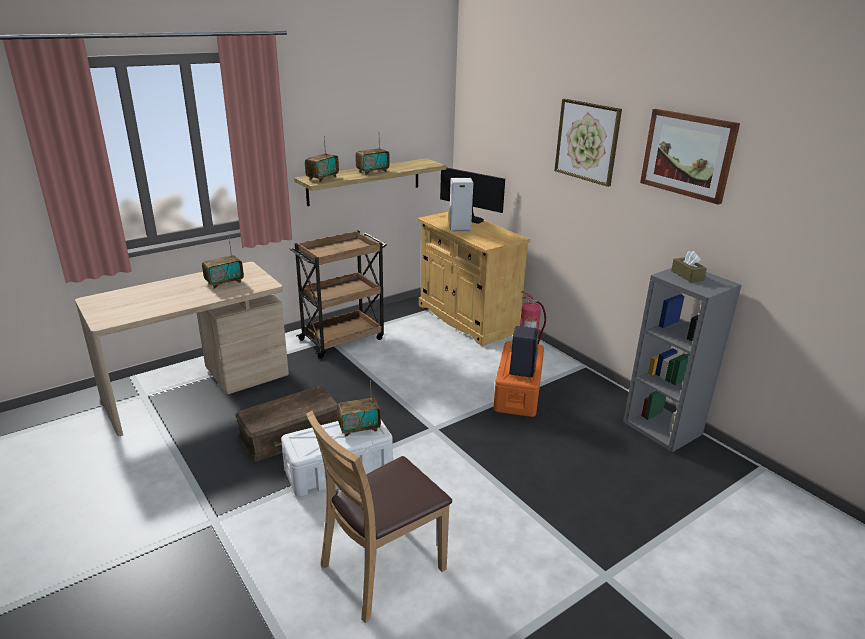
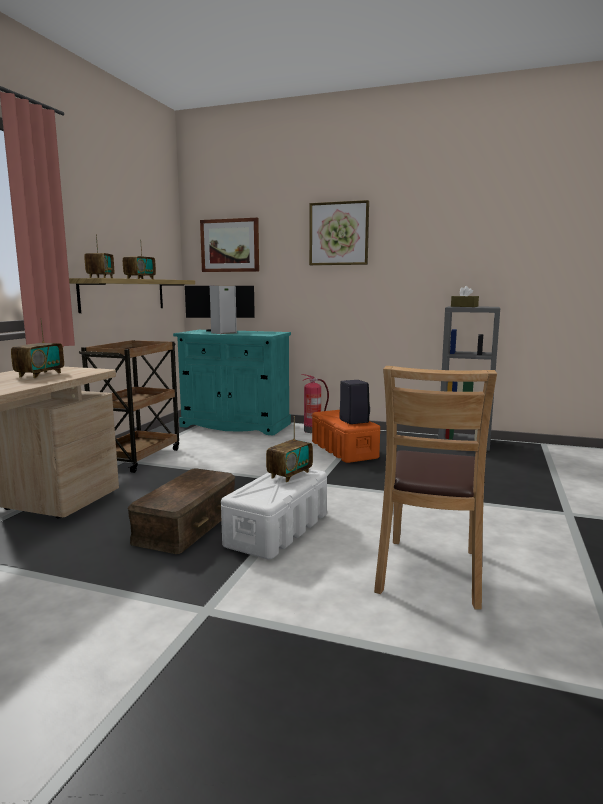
camera: 35 degrees left, 15 degrees down
(467, 318) = (235, 425): beige cabinet -> turquoise cabinet
(688, 155) = (435, 222): picture -> picture (230, 245)

